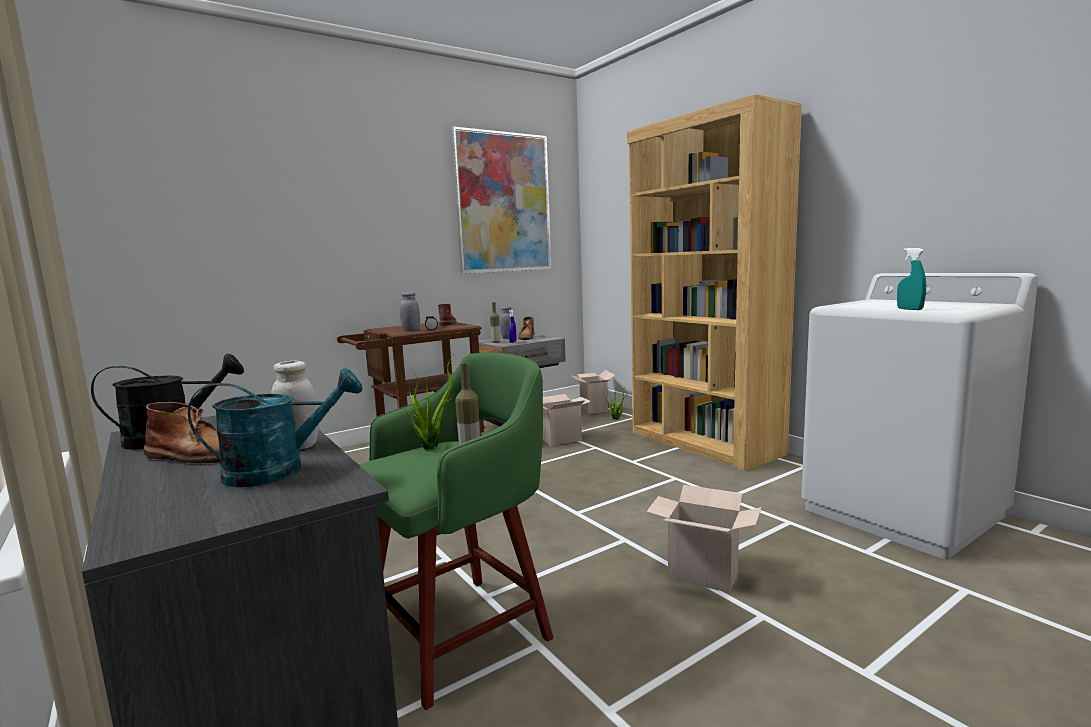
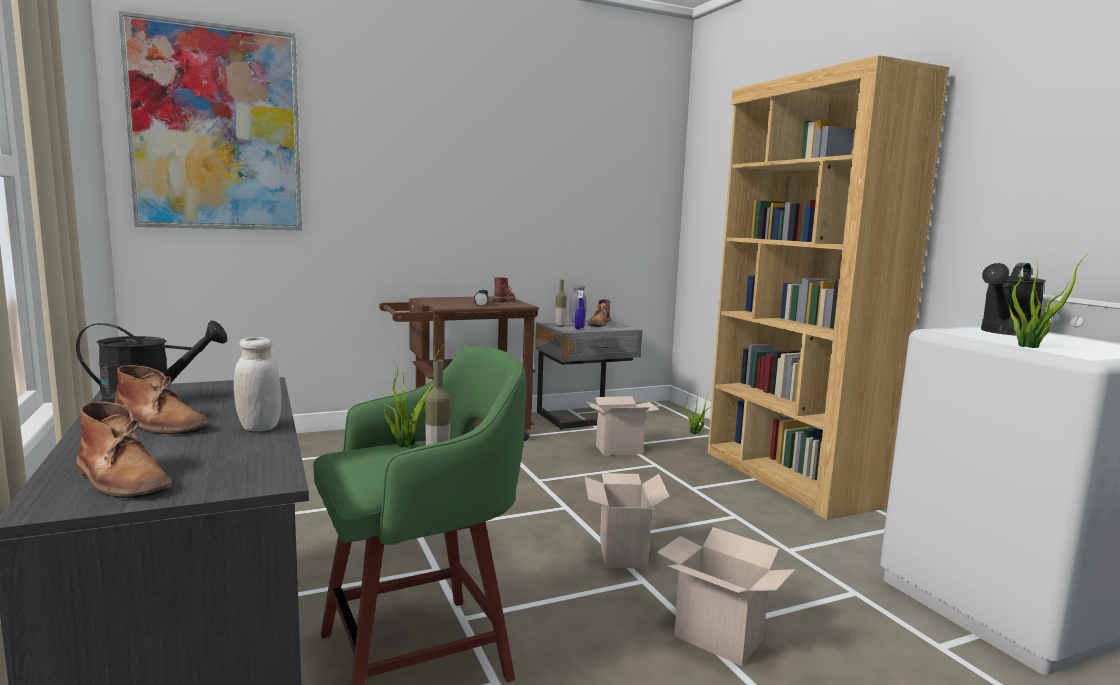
camera: 10 degrees right, 0 degrees up
(195, 507) = (122, 479): none -> brown boot
(279, 470) = (222, 452): turquoise watering can -> none
(411, 330) = (458, 304): grey jar -> none
(503, 203) = (588, 164): picture -> picture (217, 128)
(592, 409) = (671, 417): cardboard box -> cardboard box (620, 552)
(879, 303) = (1006, 332): none -> black watering can
(909, 309) = (1031, 347): turquoise spray bottle -> potted plant

